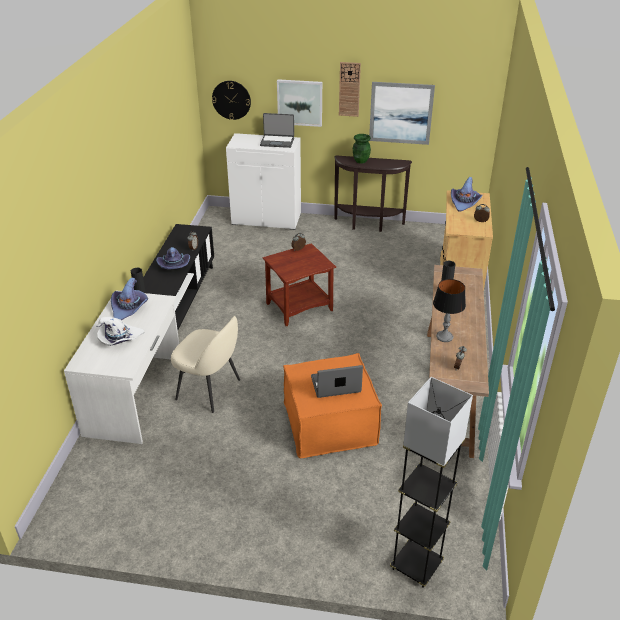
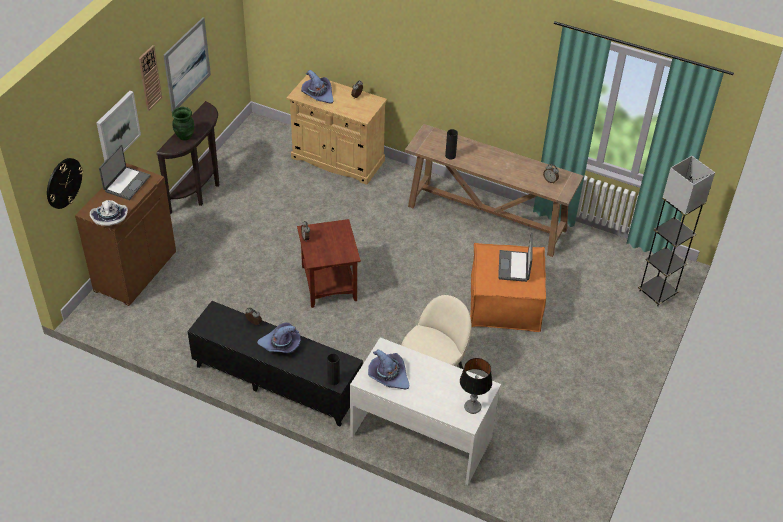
camera: 75 degrees left, 10 degrees up
(119, 338) = (438, 388): white hat -> white hat (110, 217)
(267, 219) = (135, 271): white cabinet -> brown cabinet
(444, 337) = (511, 176): table lamp -> table lamp (472, 407)

